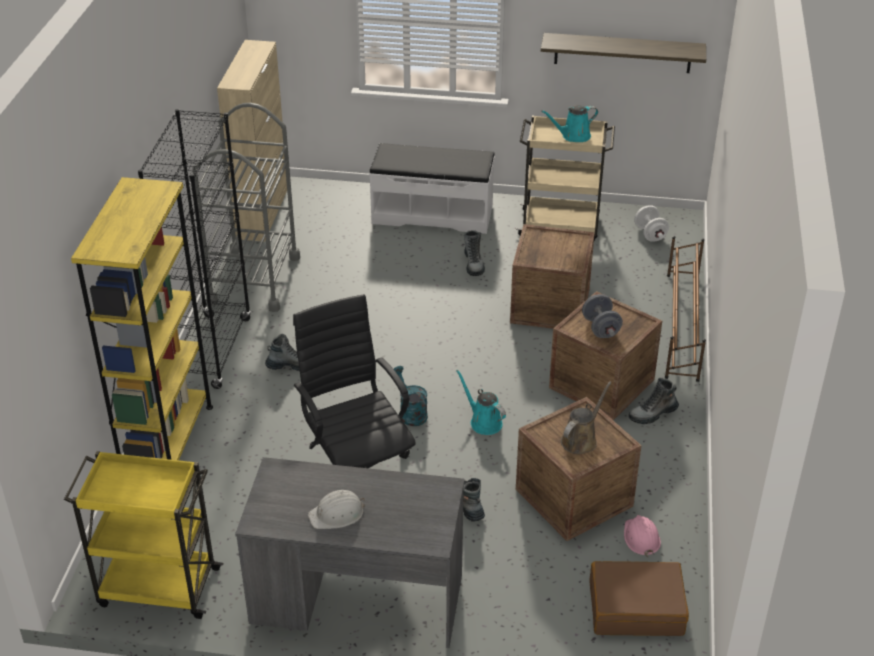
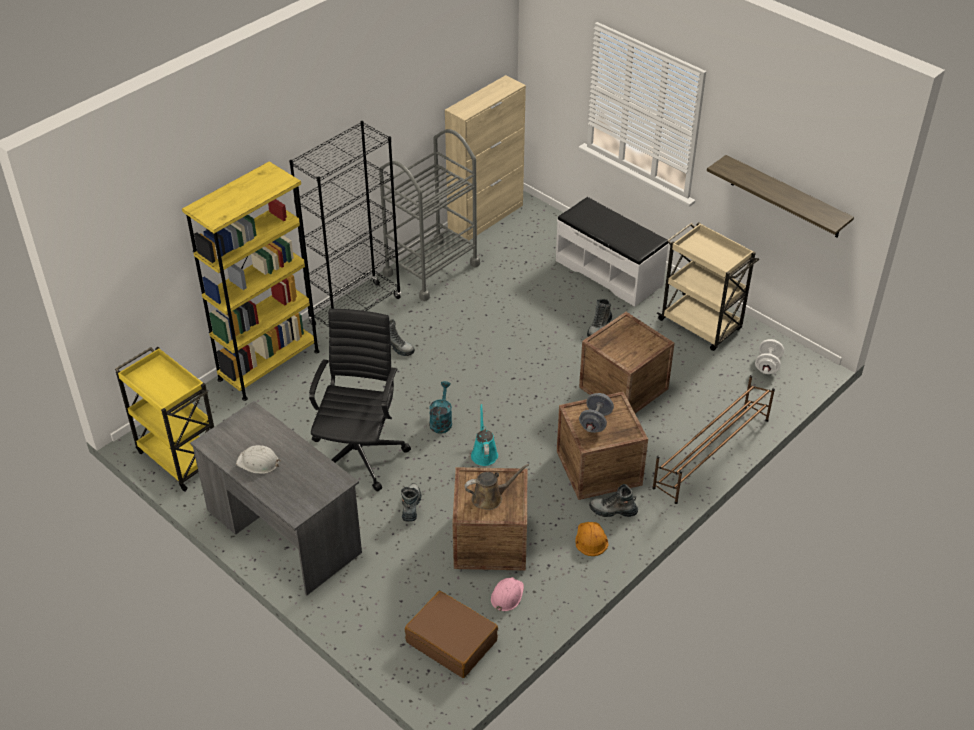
camera: 35 degrees right, 5 degrees up
(573, 136) = (717, 254): turquoise watering can -> none
(660, 448) = (590, 539): none -> orange hard hat

